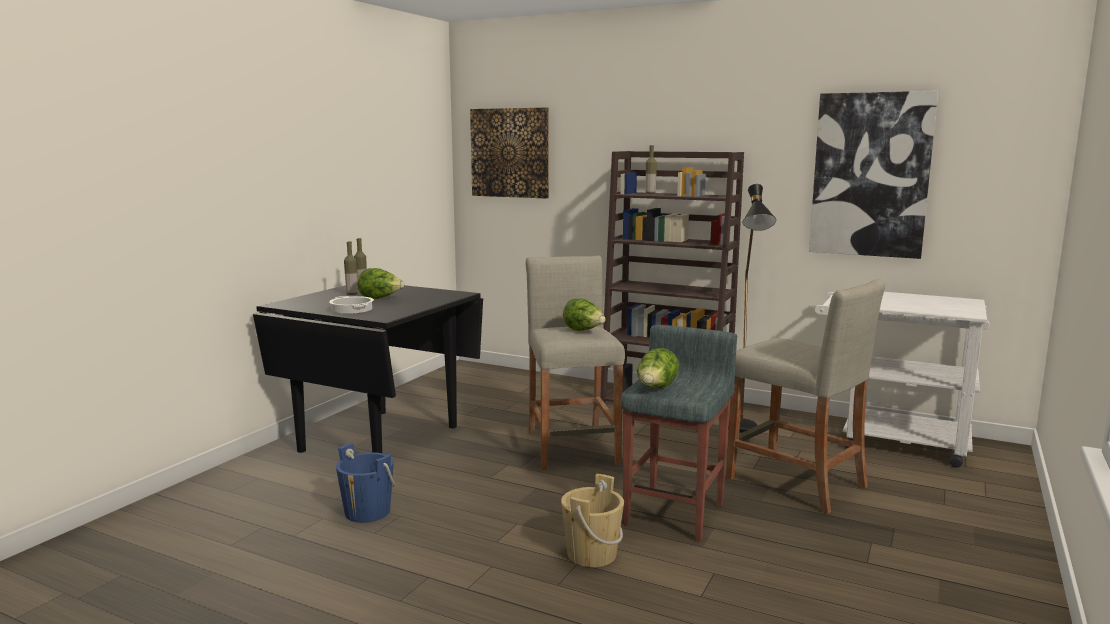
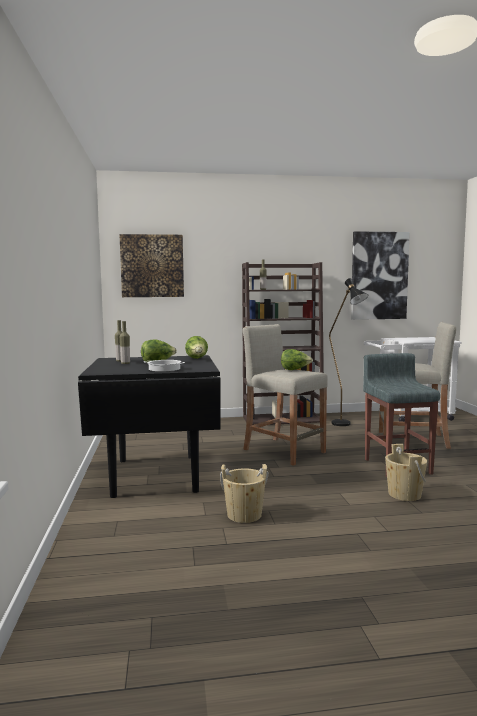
camera: 35 degrees left, 5 degrees down
(367, 512) = (244, 515): blue bucket -> beige bucket
(656, 389) = (398, 388): lettuce -> lettuce (197, 359)

